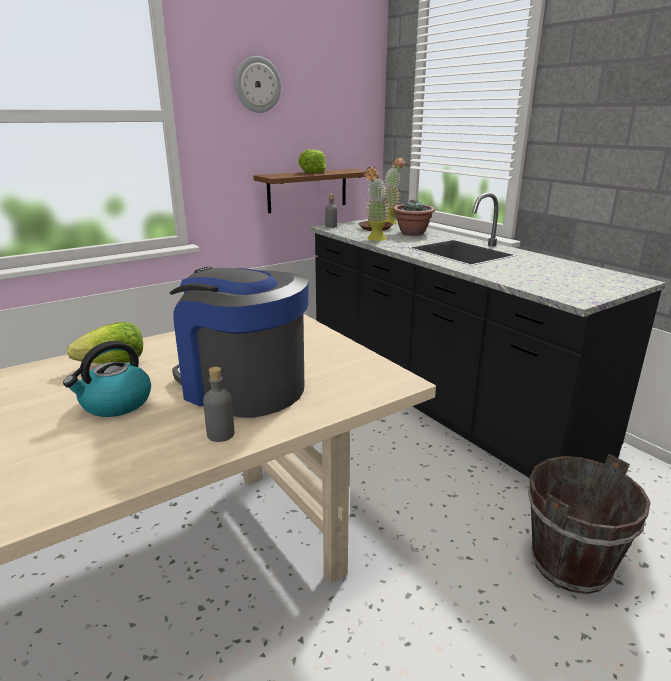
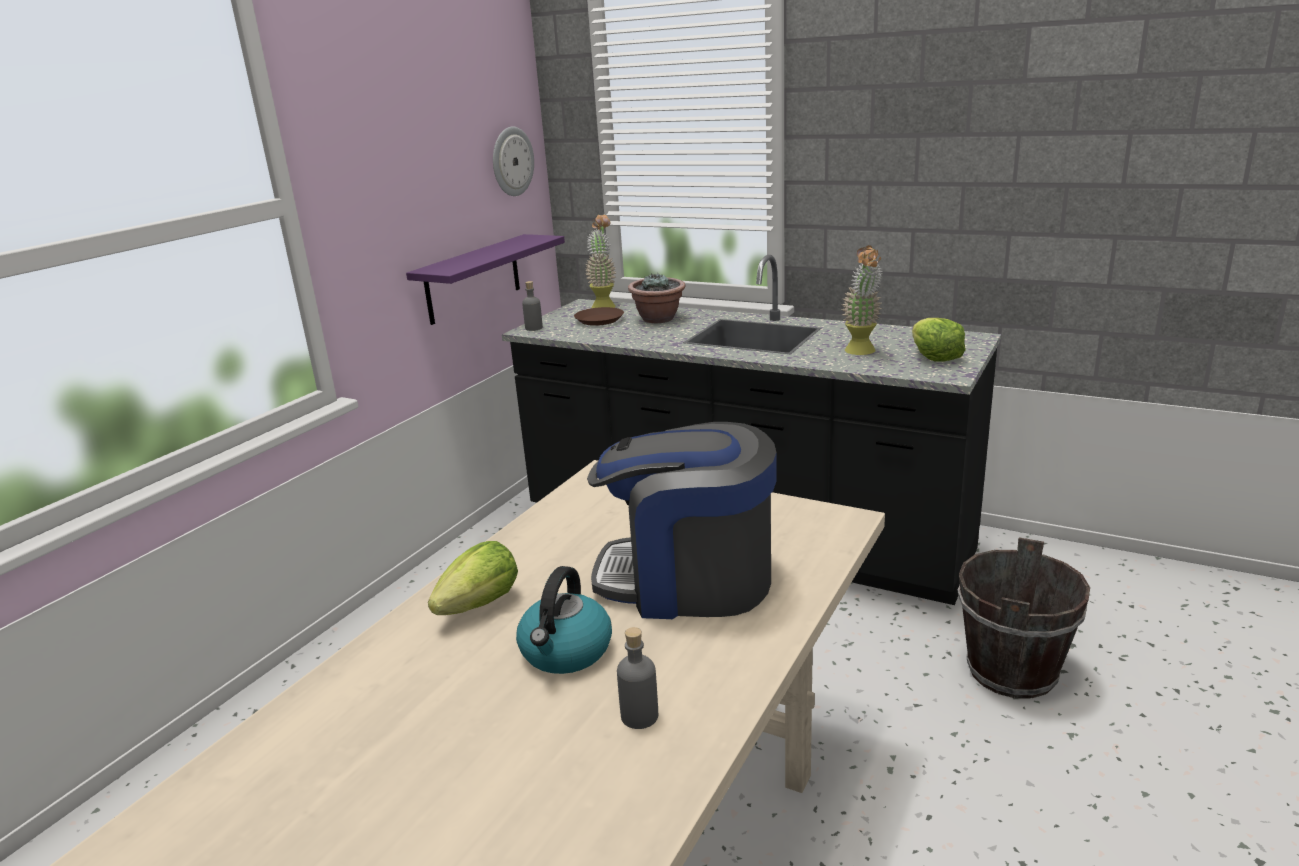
camera: 25 degrees left, 0 degrees up
(220, 434) = (742, 640): grey bottle -> grey bottle (639, 716)
(257, 85) = (394, 137): wall clock -> wall clock (512, 161)
(307, 190) = (473, 279): brown shelf -> purple shelf
(313, 172) = (484, 252): lettuce -> lettuce (934, 357)
(375, 239) = (625, 339): potted plant -> potted plant (862, 353)

